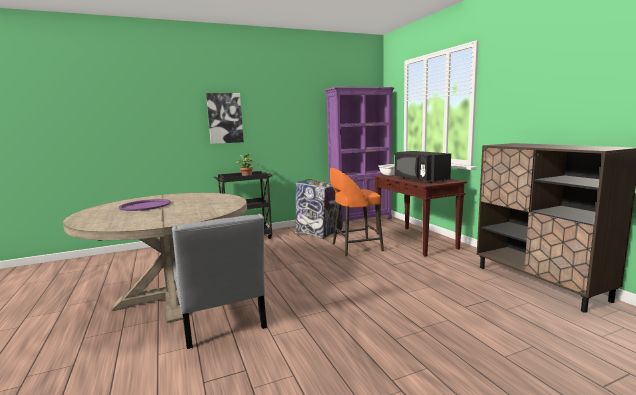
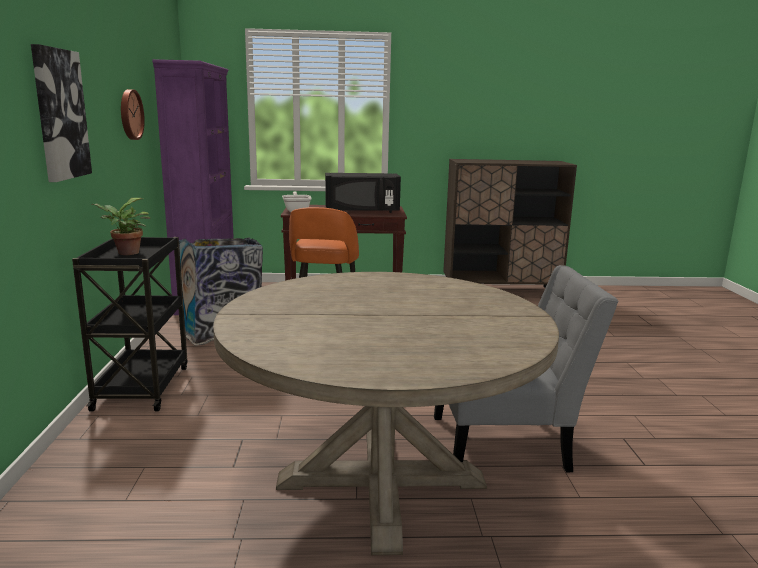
camera: 70 degrees left, 5 degrees up
(145, 206) = (349, 325): purple tray -> none
(297, 117) = (129, 114): none -> wall clock

